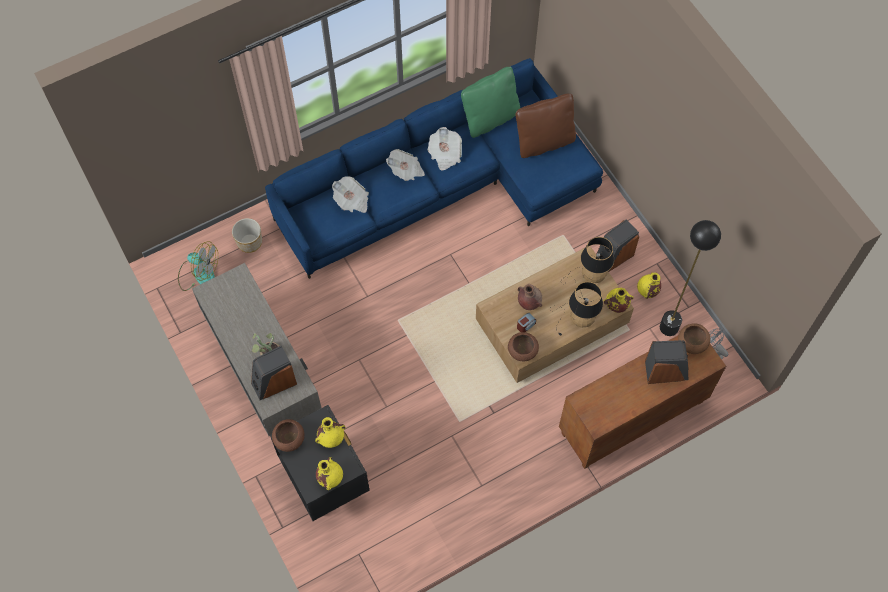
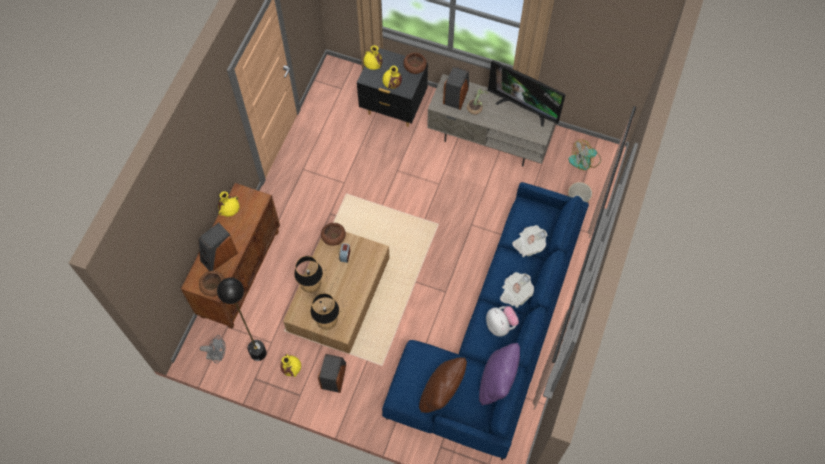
camera: 140 degrees right, 0 degrees up
(223, 316) = (523, 108): none -> television
(445, 154) = (500, 325): newspaper -> plush toy
(490, 118) = (497, 382): green pillow -> purple pillow
(528, 302) = (355, 271): brown vase -> none
(616, 305) = (296, 313): yellow vase -> yellow vase (230, 210)

